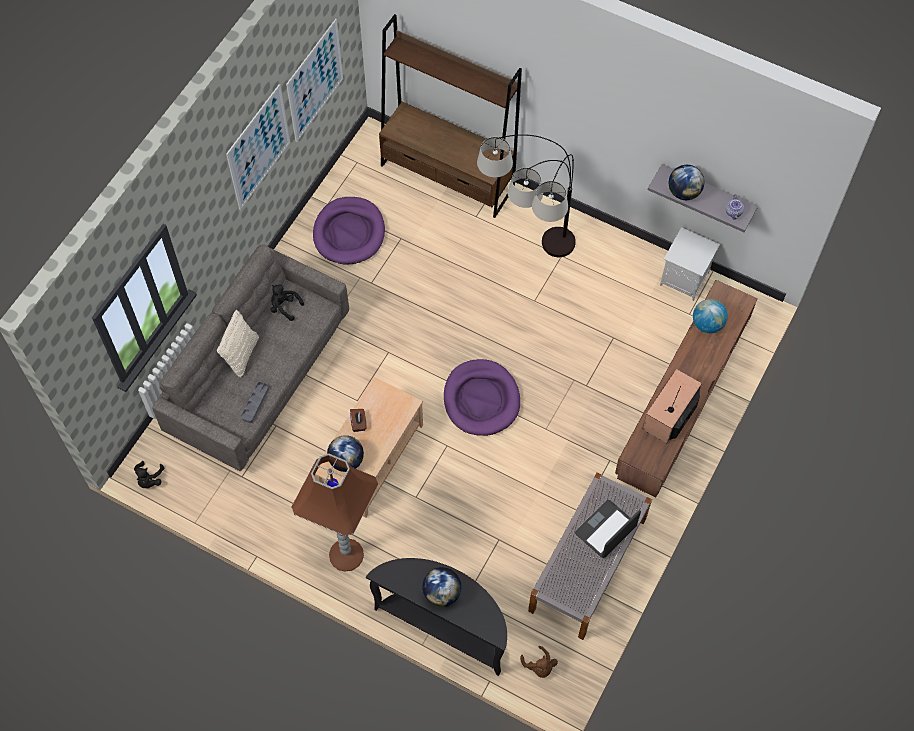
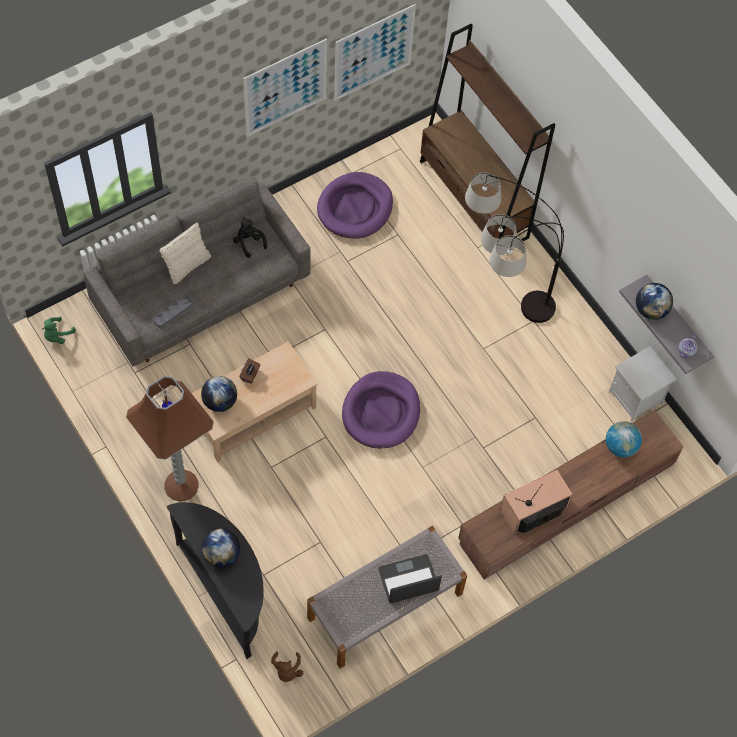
camera: 25 degrees right, 0 degrees up
(149, 479) = (57, 335): black plush toy -> green plush toy

